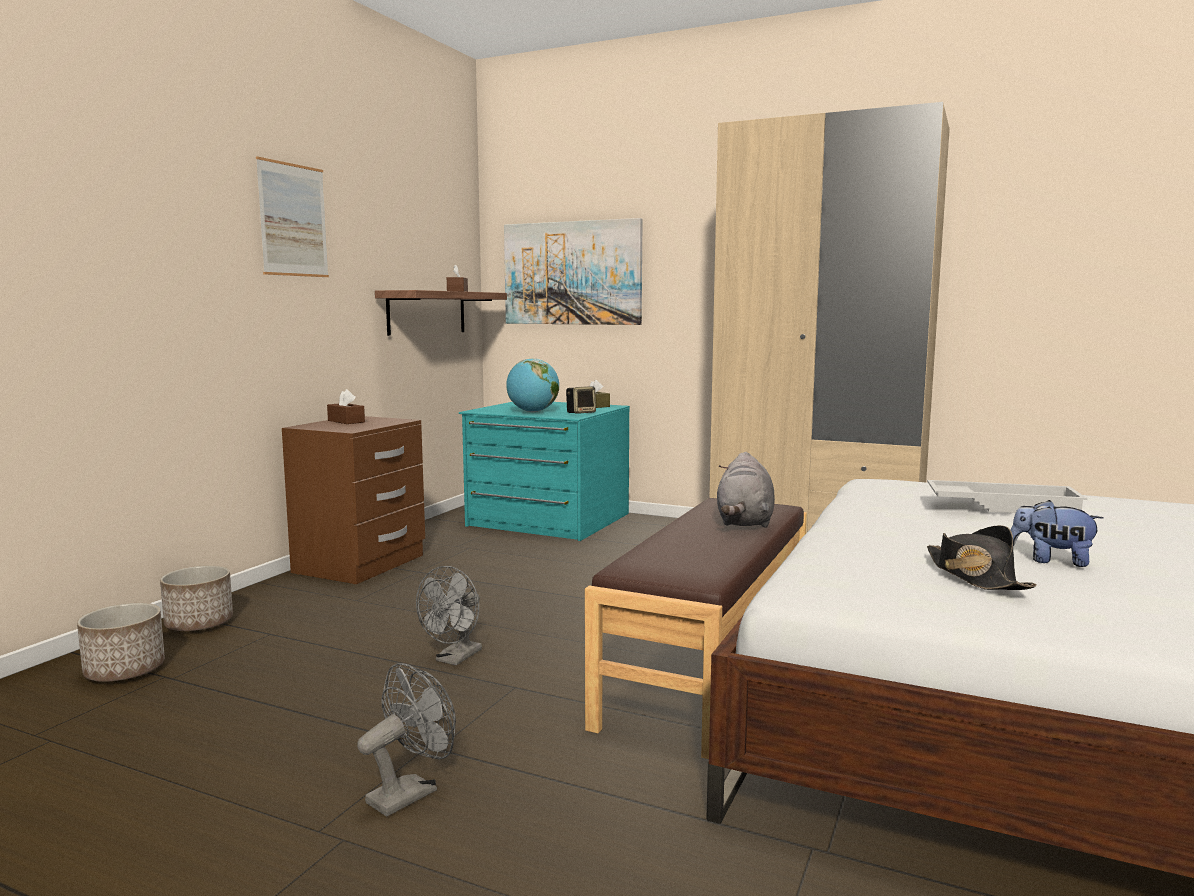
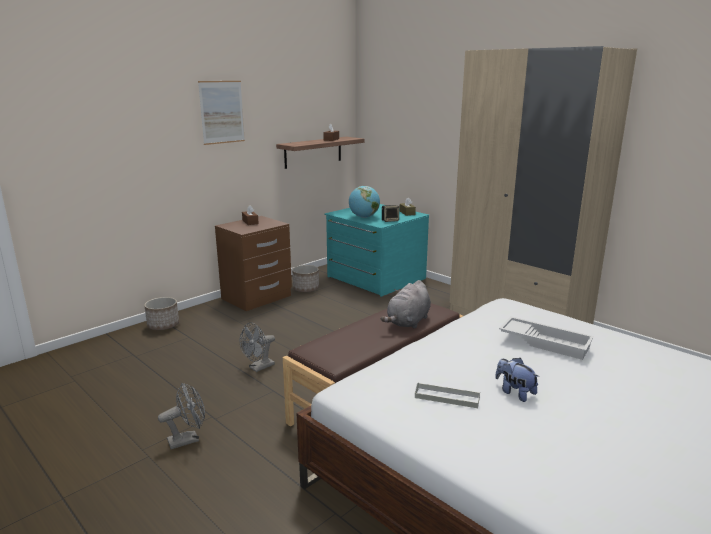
camera: 20 degrees right, 10 degrees up
(125, 671) = (120, 348): planter -> planter (306, 289)
(572, 273) = (402, 128): picture -> none
(974, 576) = (447, 397): black hat -> grey tray

